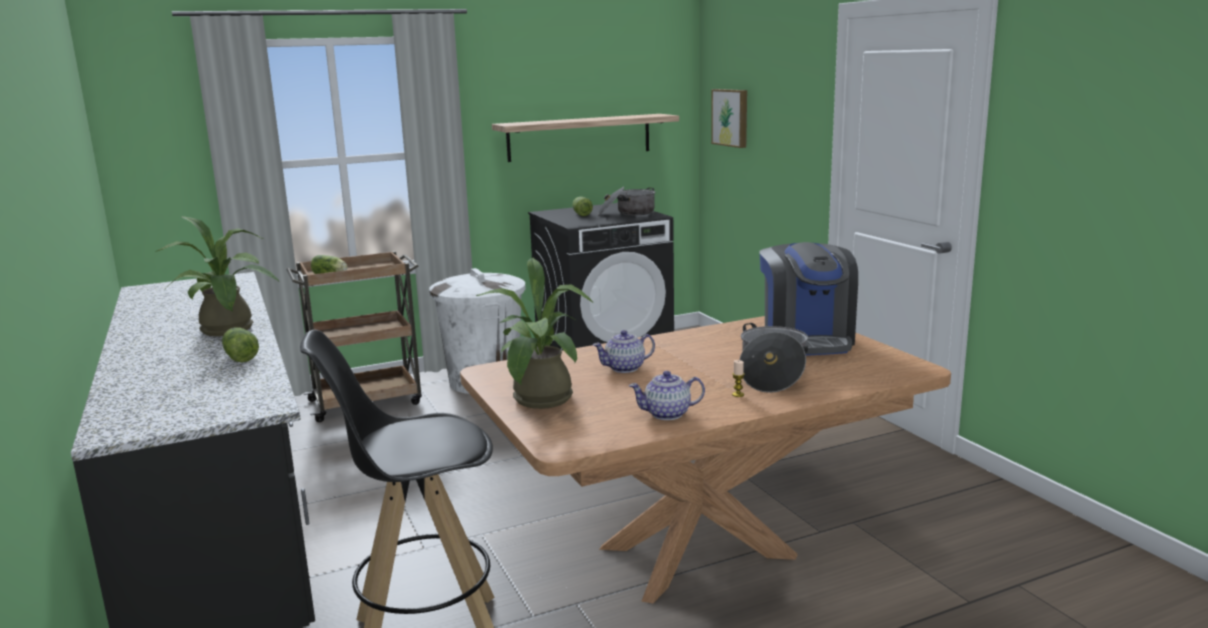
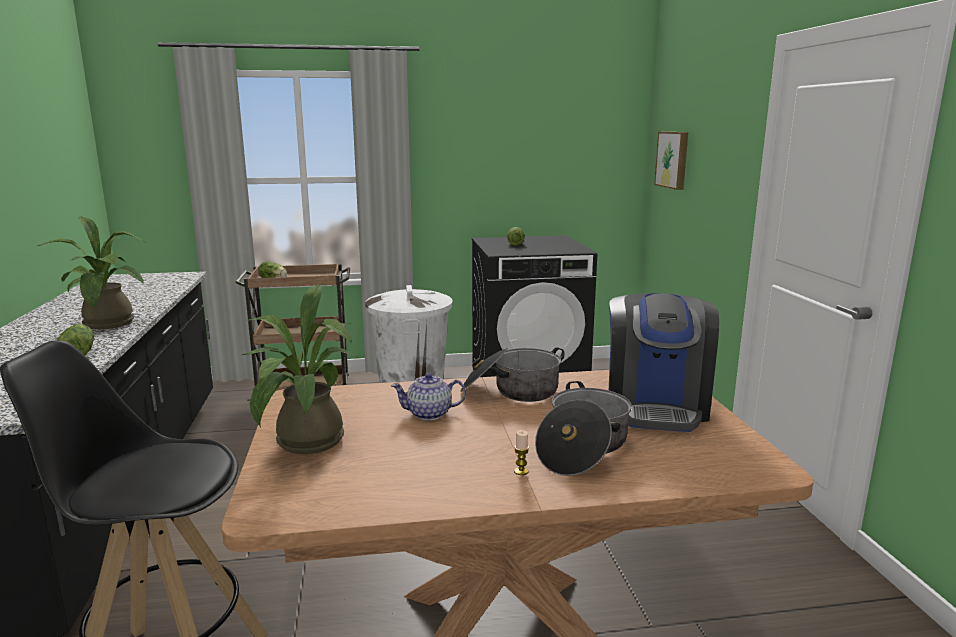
camera: 15 degrees right, 0 degrees up
(579, 137) = (526, 172): shelf -> none
(627, 213) = (557, 246): cooking pot -> cooking pot (511, 391)
(668, 414) = (419, 486): teapot -> none

